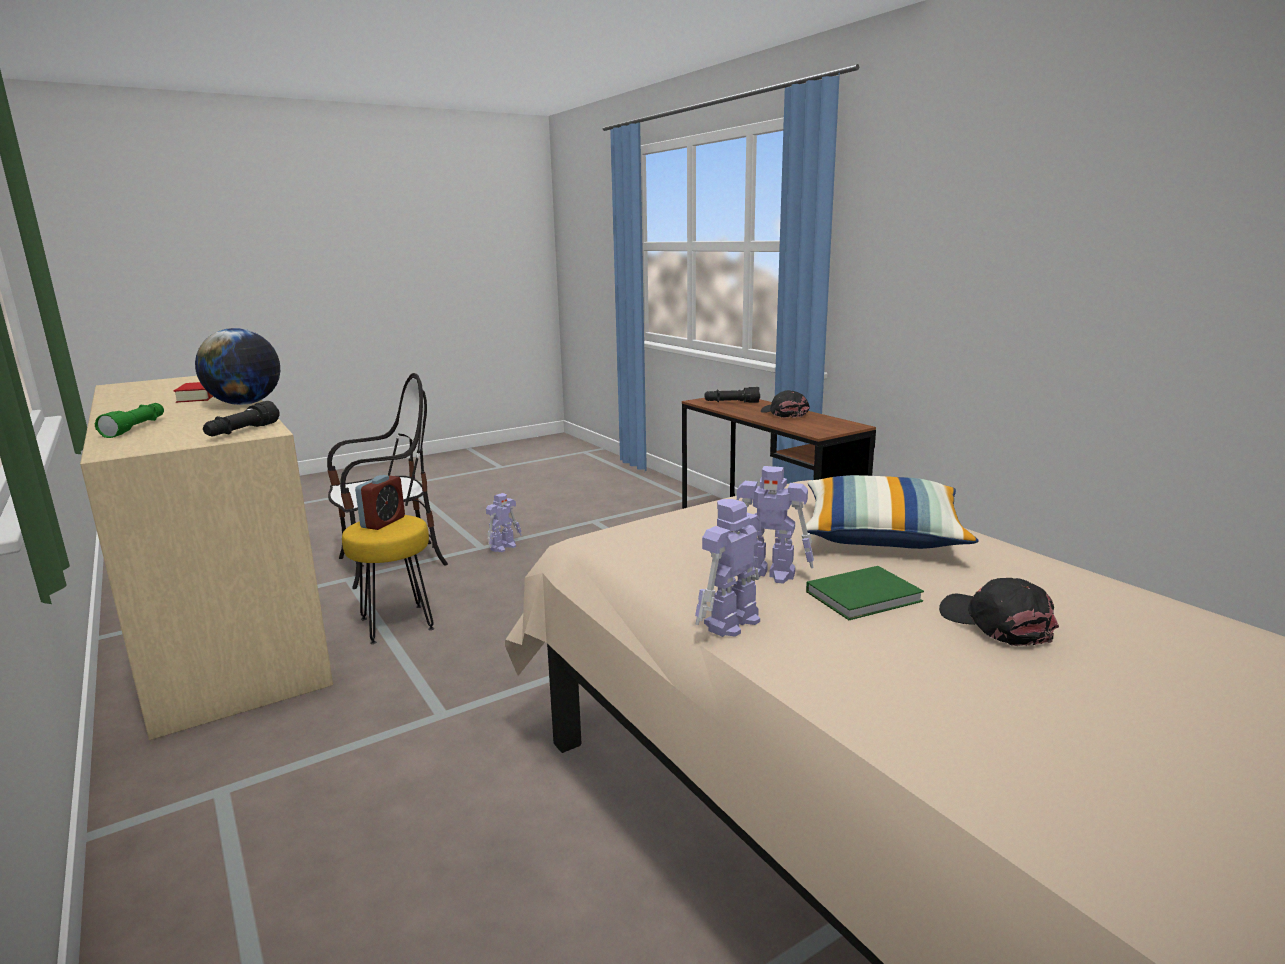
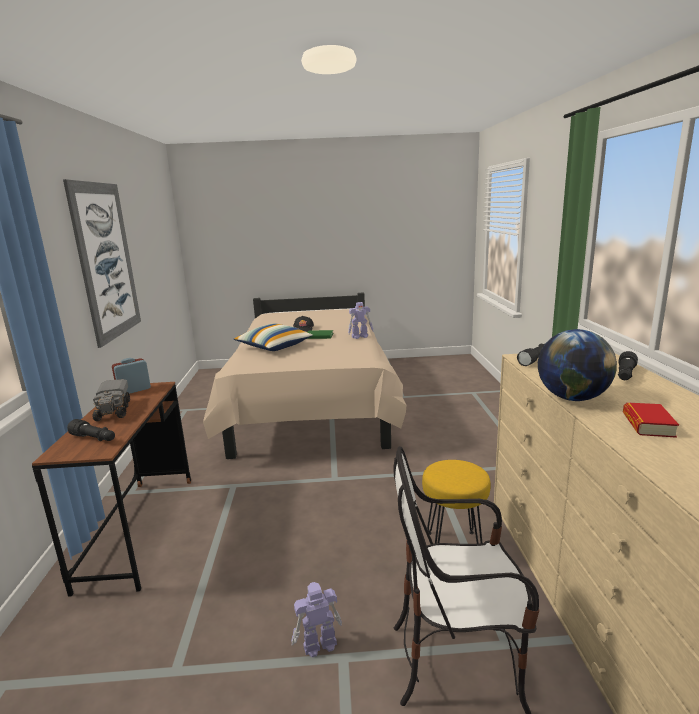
camera: 150 degrees left, 0 degrees up
(136, 428) = (625, 375): green flashlight -> black flashlight
(383, 522) = (457, 477): alarm clock -> alarm clock (134, 390)
(769, 574) = (331, 342): toy robot -> none
(784, 413) = (113, 410): black cap -> toy truck
(1052, 256) = (106, 261): none -> picture

